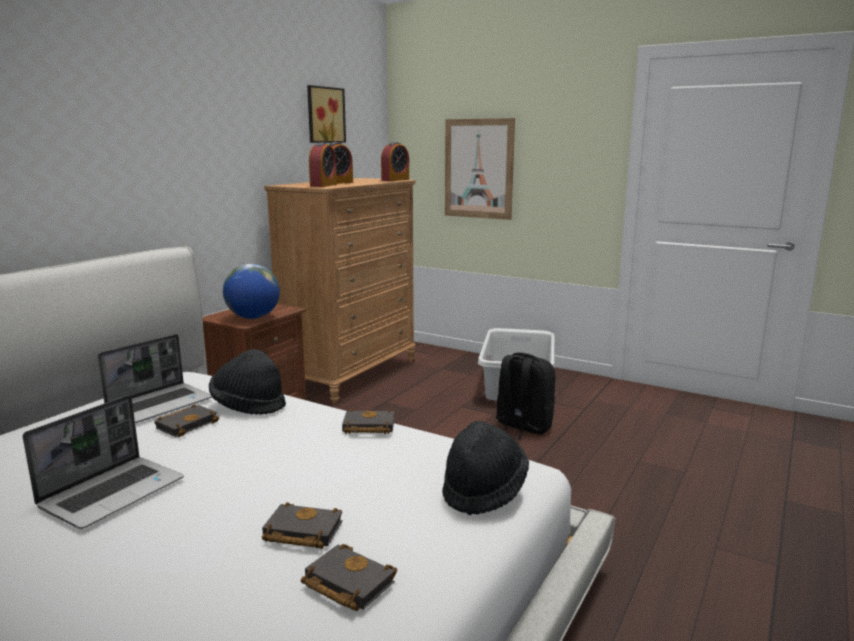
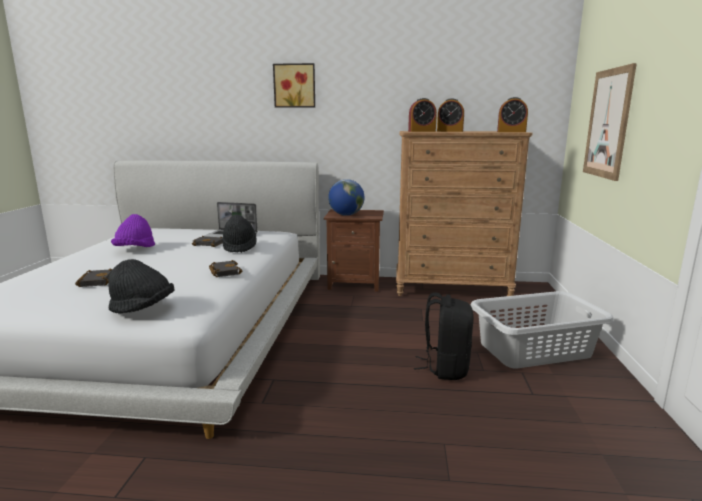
camera: 65 degrees right, 0 degrees up
(113, 492) = (135, 250): laptop -> purple hat
(324, 115) = (476, 77): picture -> picture (295, 86)
(345, 583) = (48, 296): black book -> none

